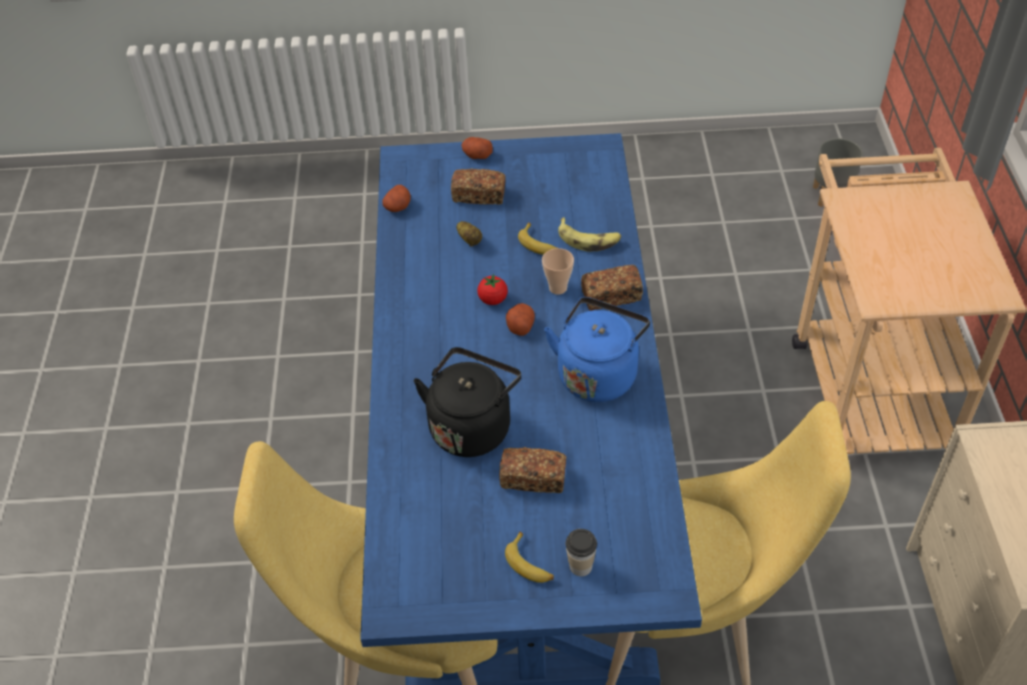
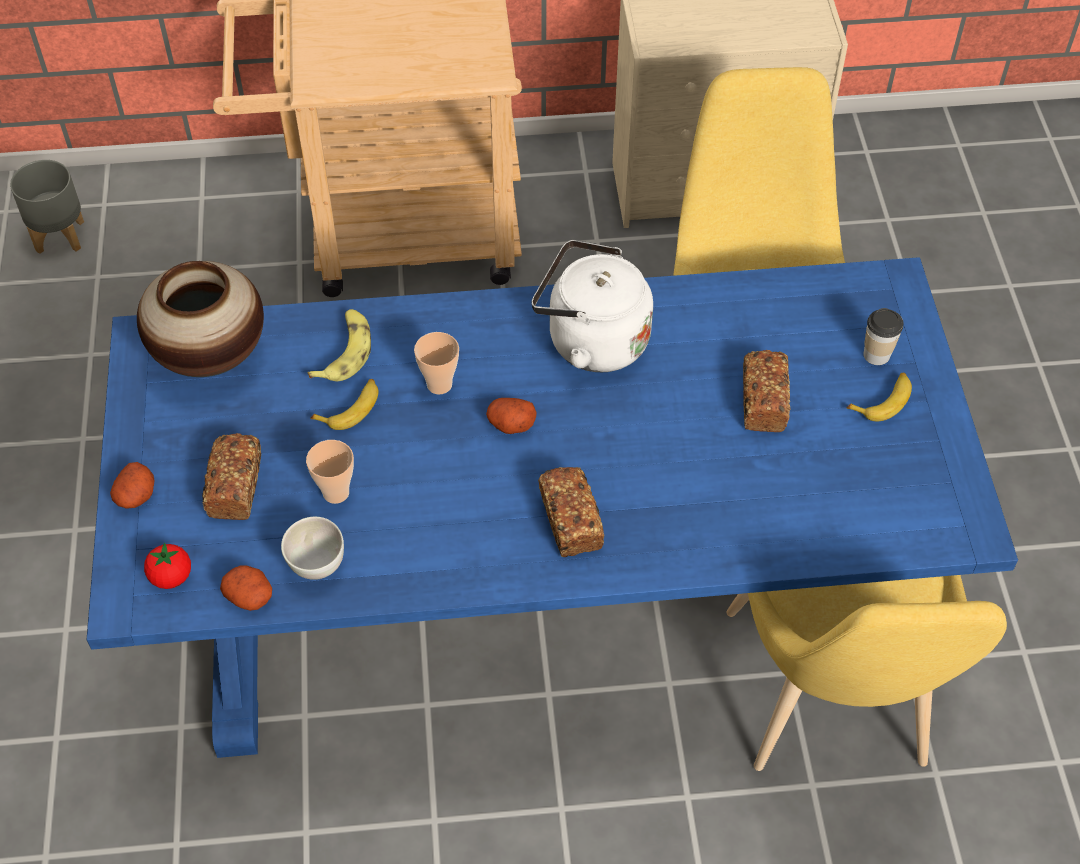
camera: 95 degrees left, 5 degrees up
(414, 234) = (317, 566): none -> white bowl
(470, 240) = (336, 492): potato -> cup
(472, 426) = (688, 468): black kettle -> none
(493, 299) = (461, 457): tomato -> tomato (171, 577)
(587, 177) = (210, 354): none -> vase
(598, 373) = (591, 340): blue kettle -> white kettle
(611, 296) = (456, 327): bread -> bread (571, 522)

